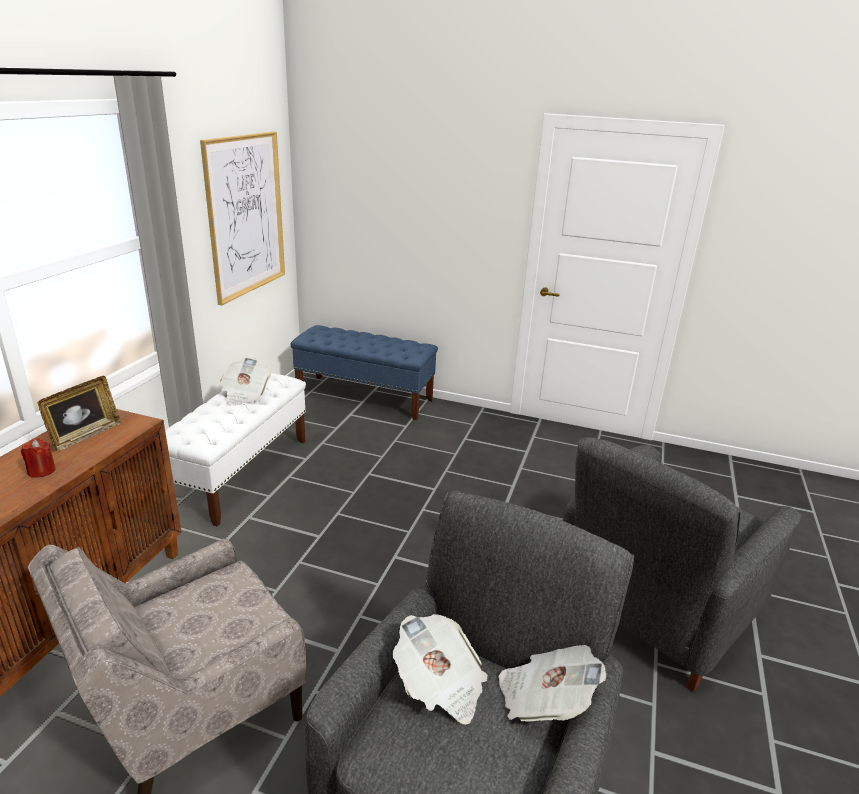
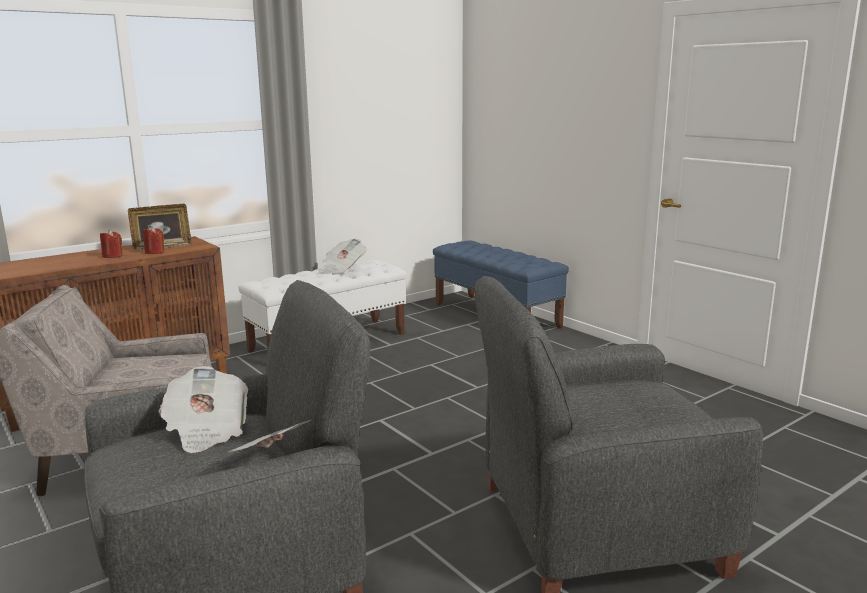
camera: 35 degrees right, 10 degrees down
(92, 449) = (155, 252): none -> red candle
(246, 215) = (396, 122): picture -> none

